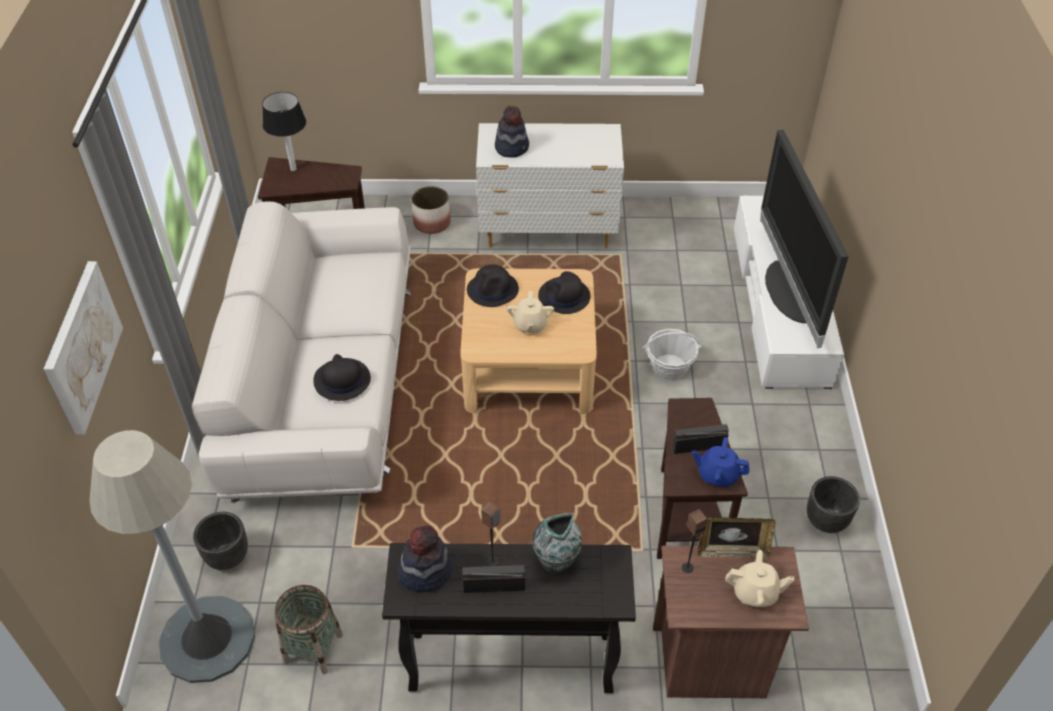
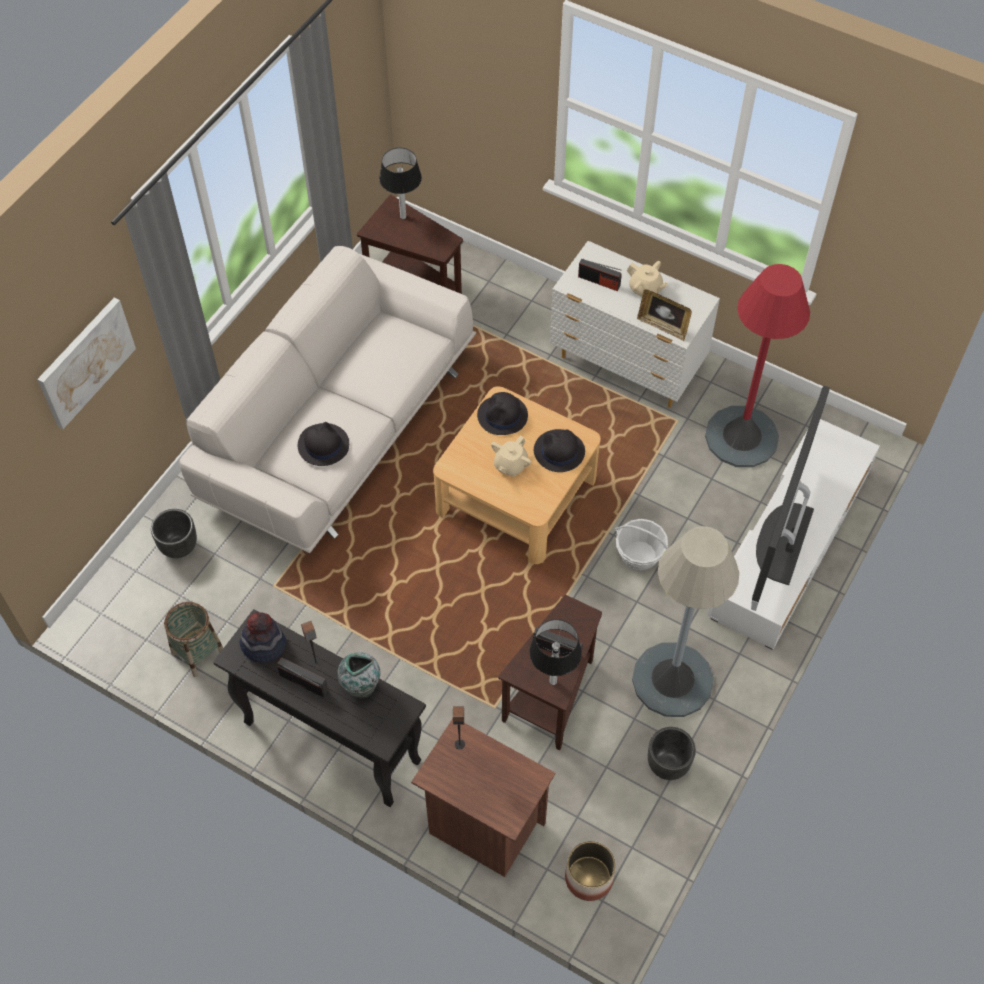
camera: 30 degrees right, 10 degrees up
(207, 639) = (129, 605): grey floor lamp -> grey floor lamp (672, 679)
(431, 223) = (527, 308): planter -> planter (588, 877)
(512, 147) = (599, 281): hat -> radio
(680, 245) = (742, 437): none -> red floor lamp
(717, 475) = (553, 681): blue teapot -> table lamp
(732, 551) = (503, 750): picture frame -> picture frame (663, 326)
(755, 593) = (495, 791): beige teapot -> beige teapot (645, 289)

